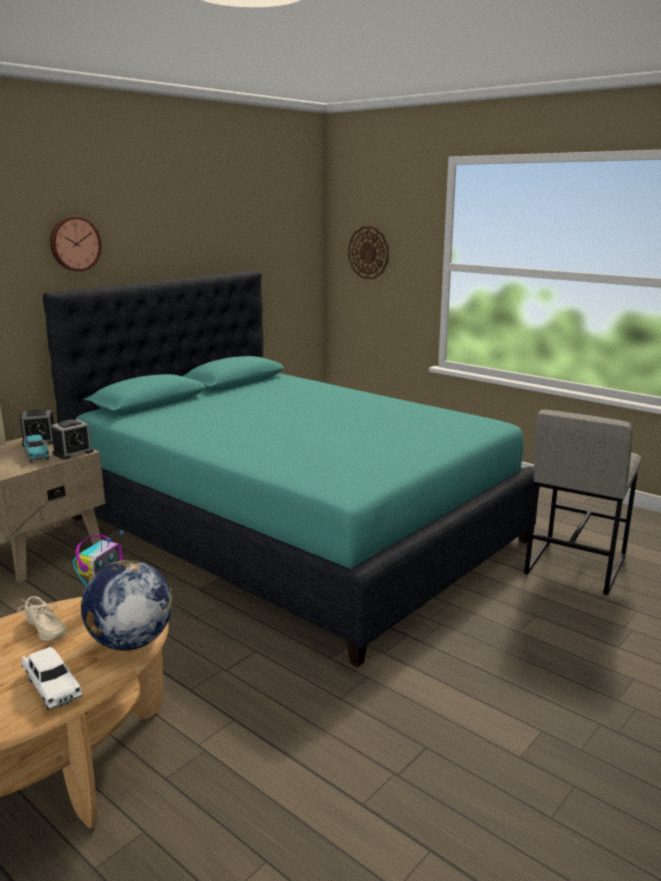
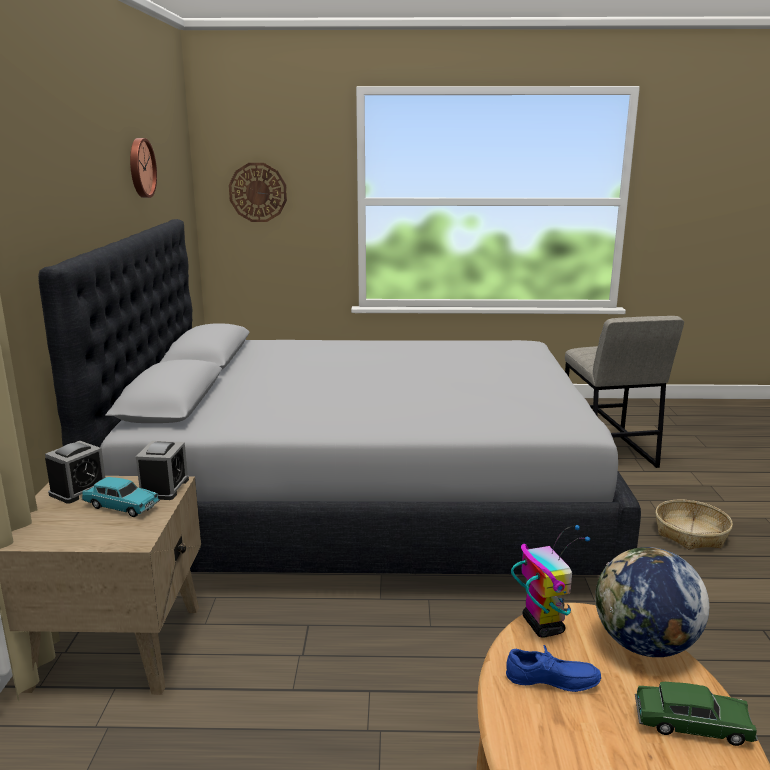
camera: 40 degrees left, 0 degrees up
(43, 630) = (552, 682): beige shoe -> blue shoe
(52, 687) = (692, 725): white toy car -> green toy car
(74, 243) = (43, 192): wall clock -> wall clock (140, 168)
(293, 528) = (362, 505): turquoise bed -> grey bed
(519, 655) = (690, 533): none -> basket

